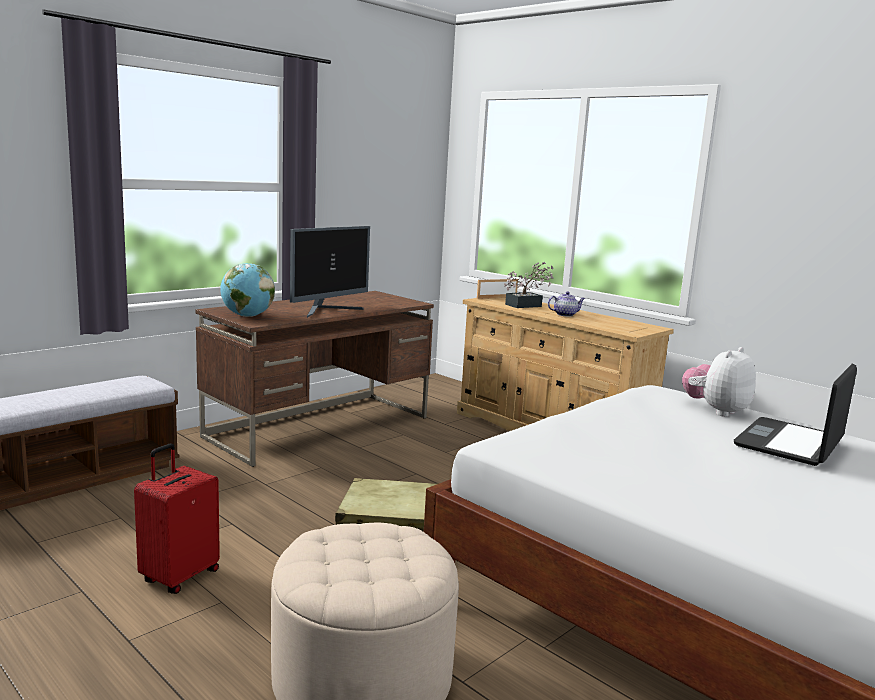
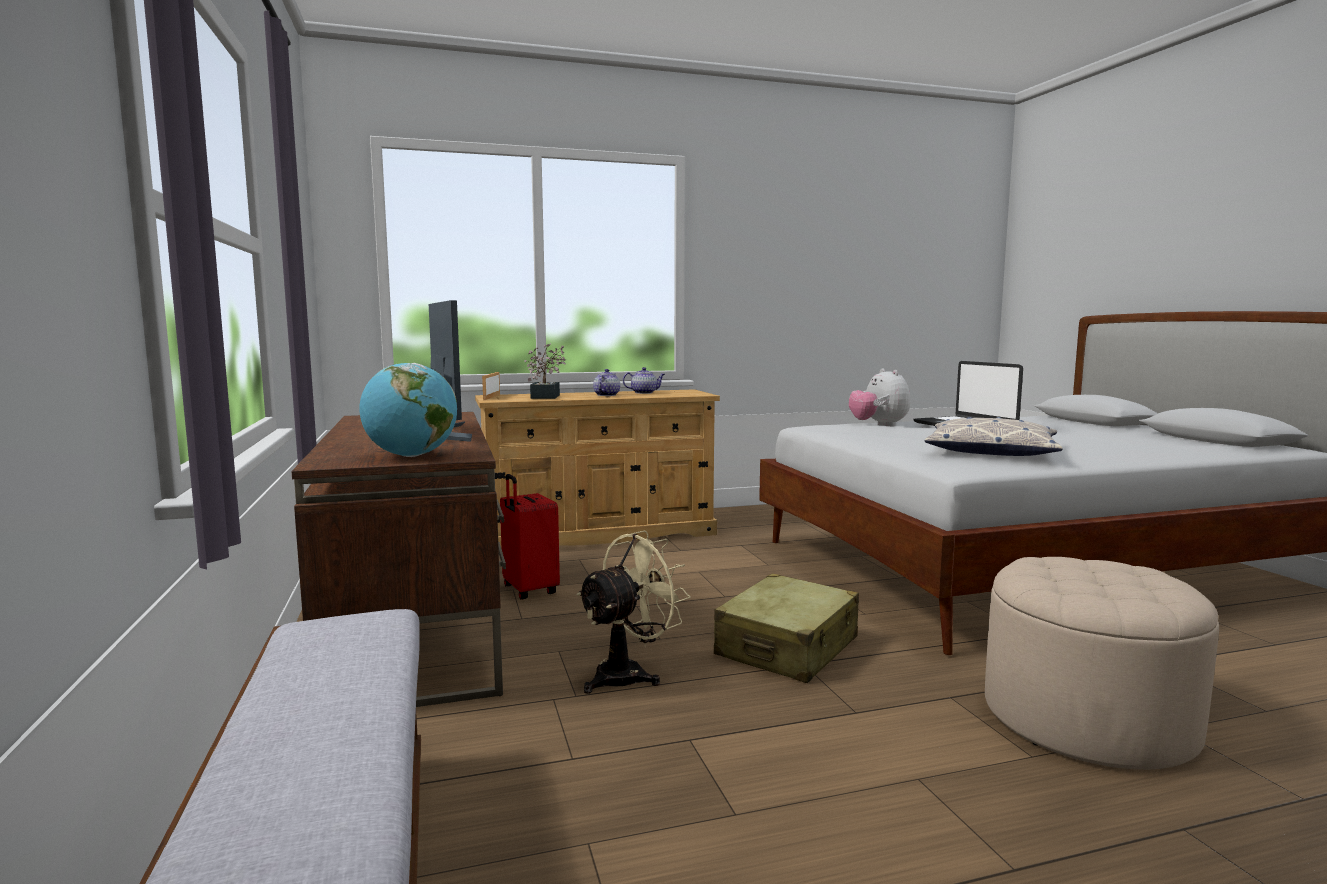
camera: 60 degrees left, 5 degrees down
(179, 576) = (836, 804): red suitcase -> red suitcase (528, 590)
(304, 492) = (629, 674): none -> beige fan
(605, 320) = (644, 393): none -> teapot
(624, 457) = (991, 452): none -> pillow

